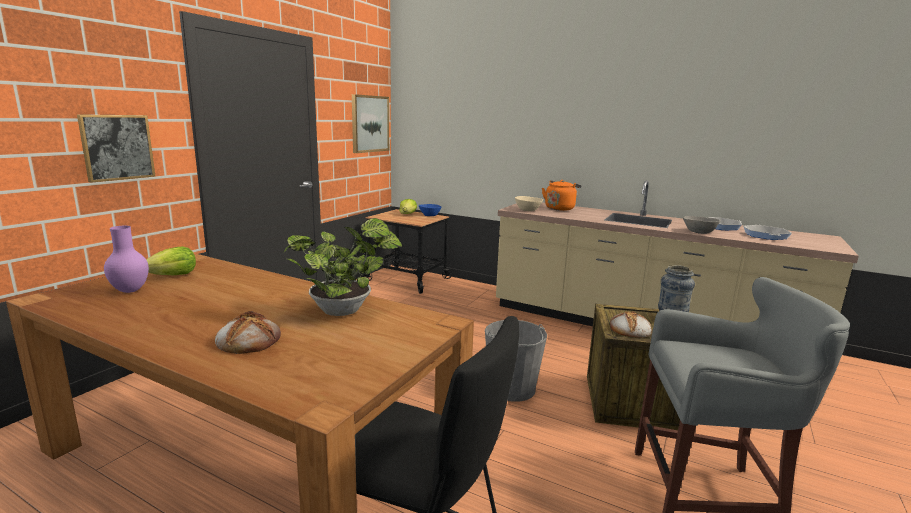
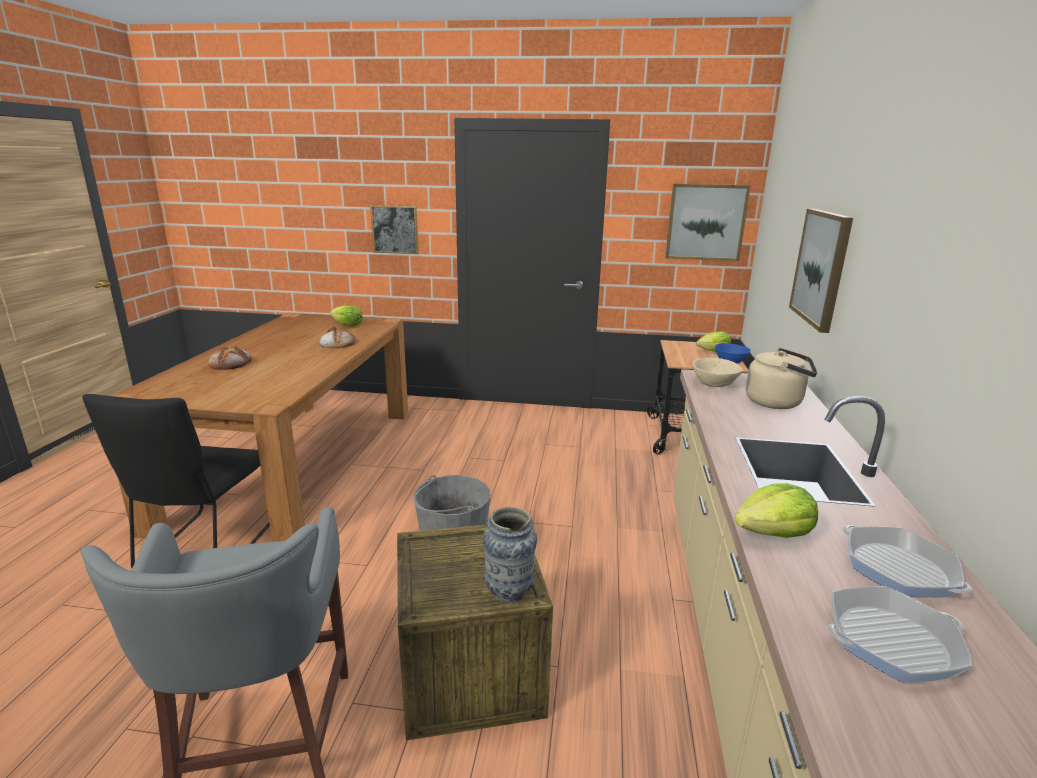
camera: 70 degrees right, 5 degrees up
(130, 290) = (313, 325): purple vase -> none
(345, 310) = (289, 375): potted plant -> none
(523, 138) = (821, 267): none -> picture
(560, 208) = (777, 402): orange kettle -> beige kettle
(629, 329) = (435, 550): bread -> bread (337, 343)
(699, 232) = (773, 533): grey bowl -> lettuce

